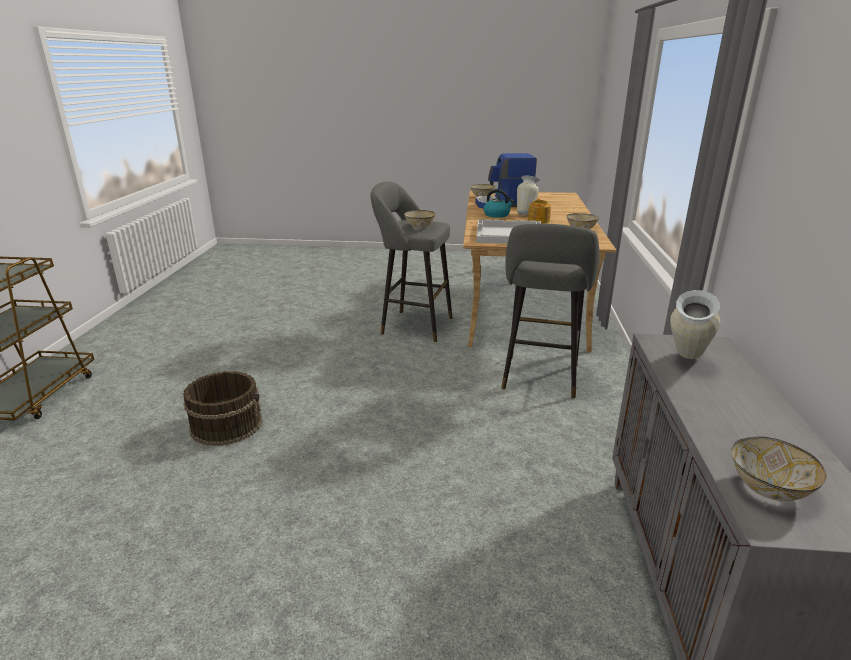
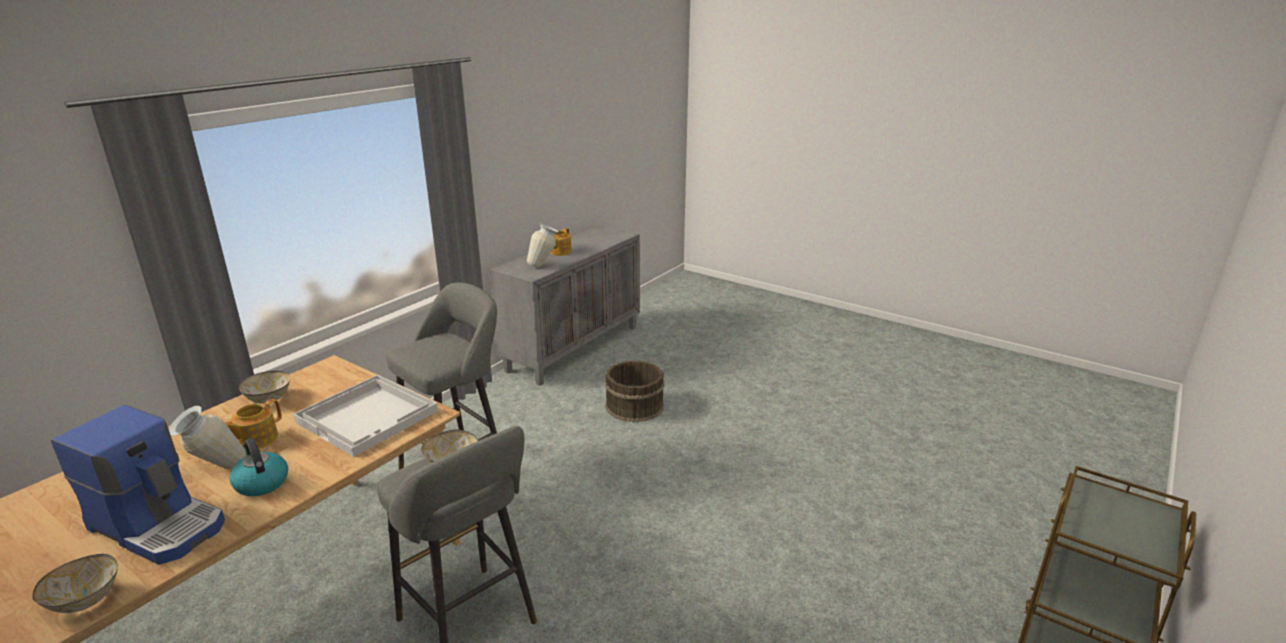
camera: 150 degrees left, 0 degrees up
(227, 424) = (795, 526): brown bucket -> brown bucket (634, 406)
(739, 401) = (559, 252): none -> teapot
(768, 489) = (609, 237): bowl -> none

